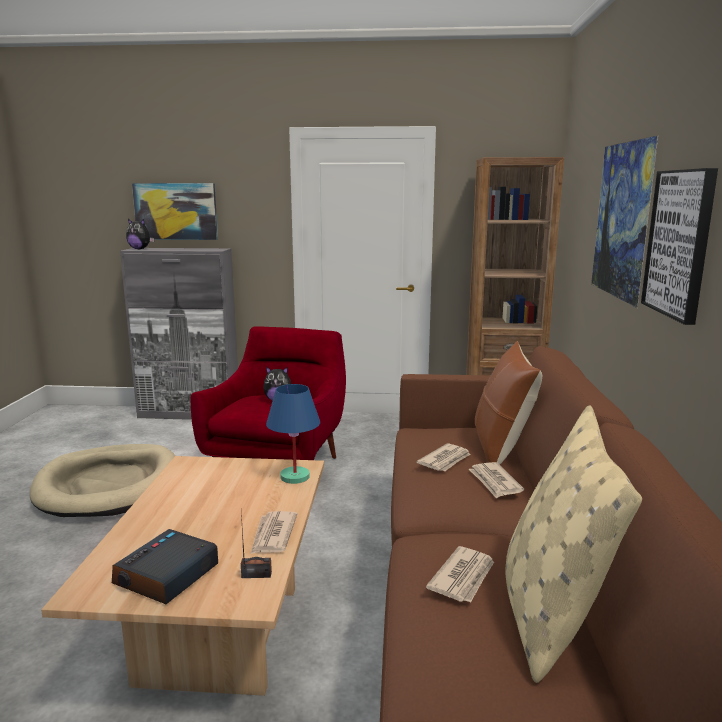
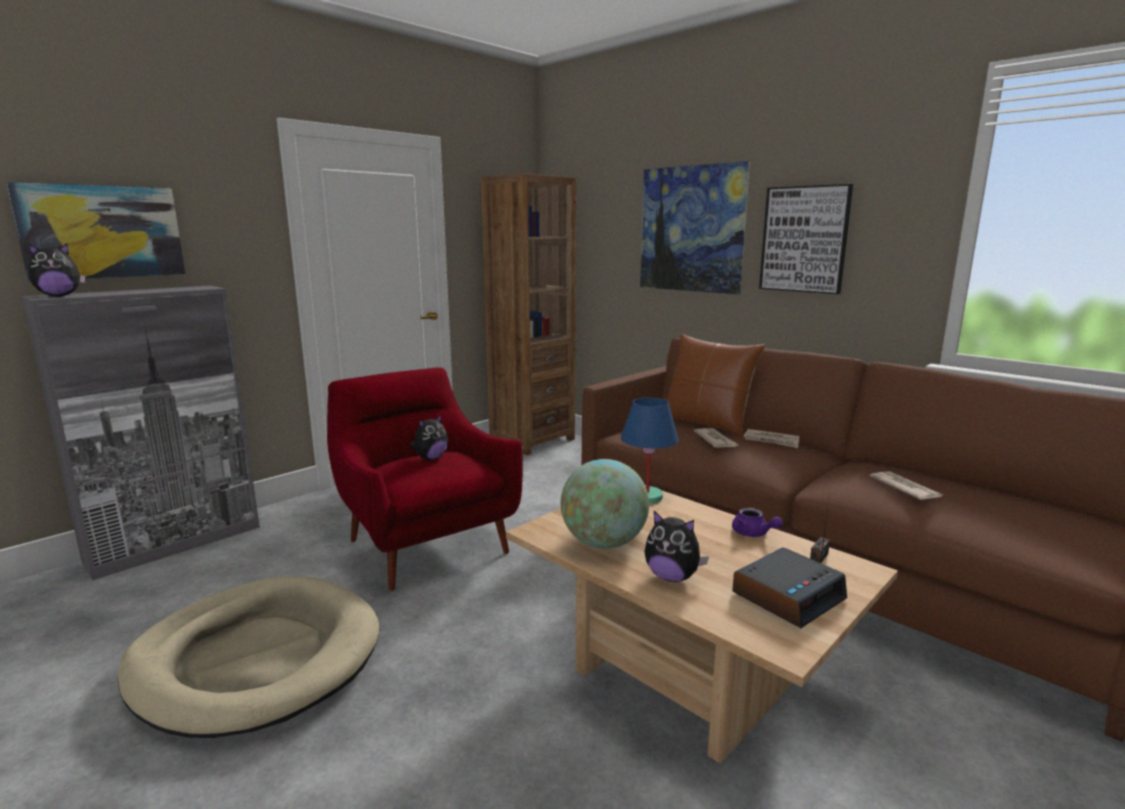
camera: 50 degrees left, 0 degrees up
(157, 524) = (672, 577): none -> plush toy
(166, 576) = (788, 595): alarm clock -> alarm clock turned 105 degrees counterclockwise
(189, 487) = (603, 543): none -> globe
(273, 535) = (753, 534): newspaper -> purple teapot
(550, 610) = (953, 483): beige pillow -> none

